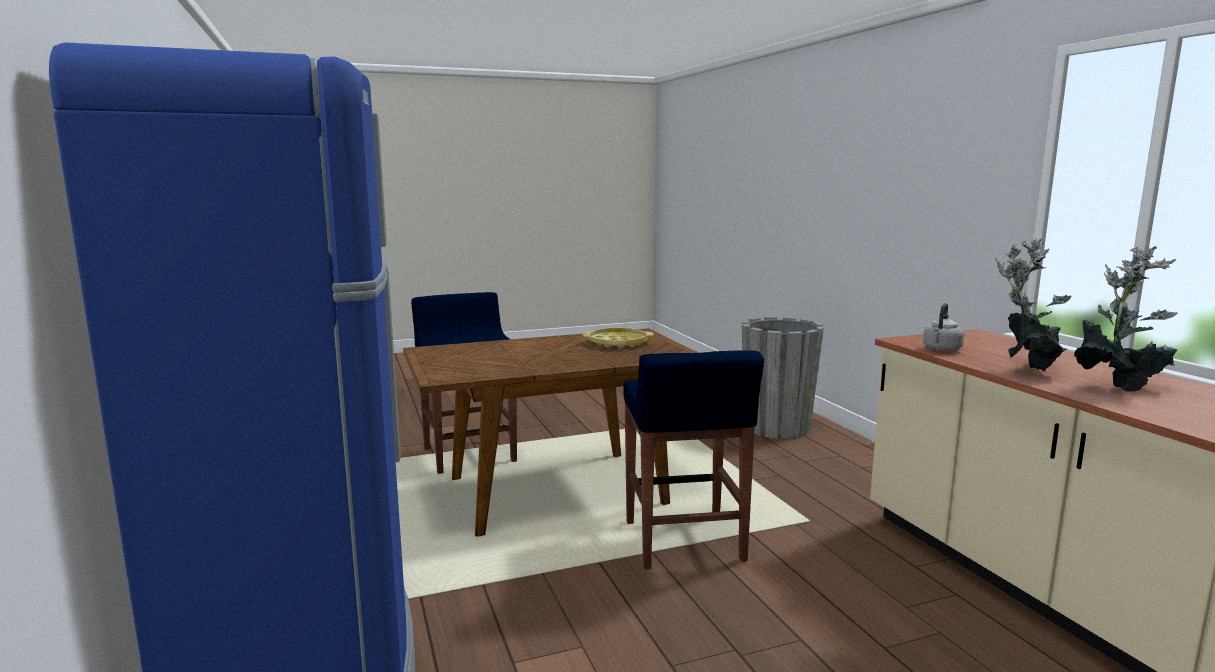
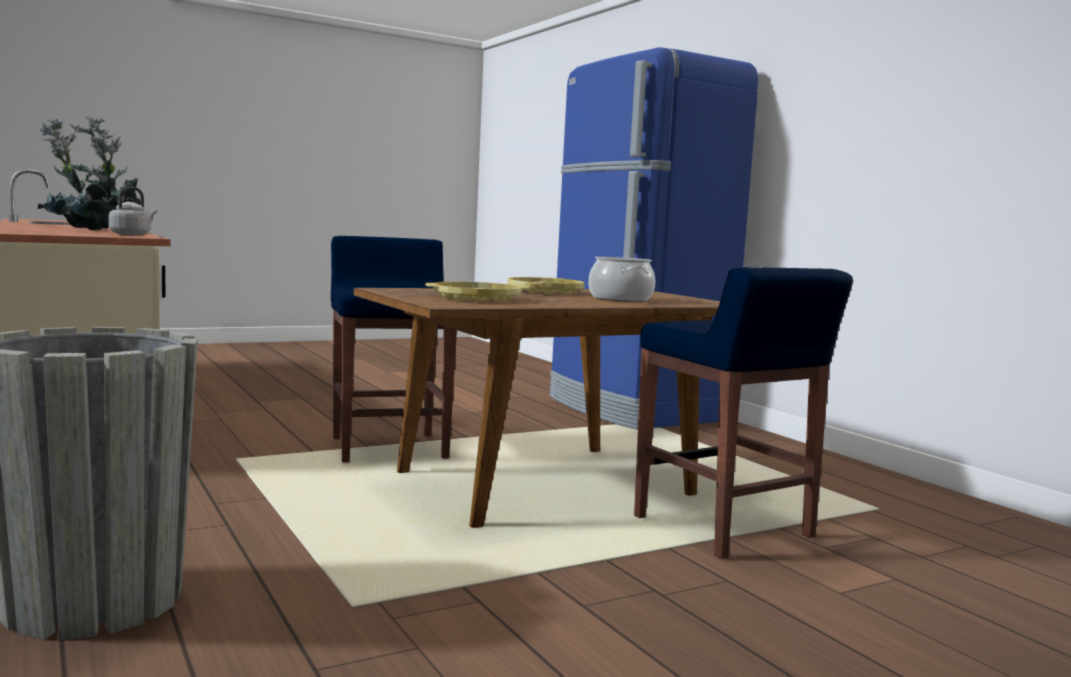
camera: 170 degrees right, 5 degrees down
(501, 352) = (620, 299): none -> cooking pot
(551, 362) = (545, 292): none -> yellow tray

